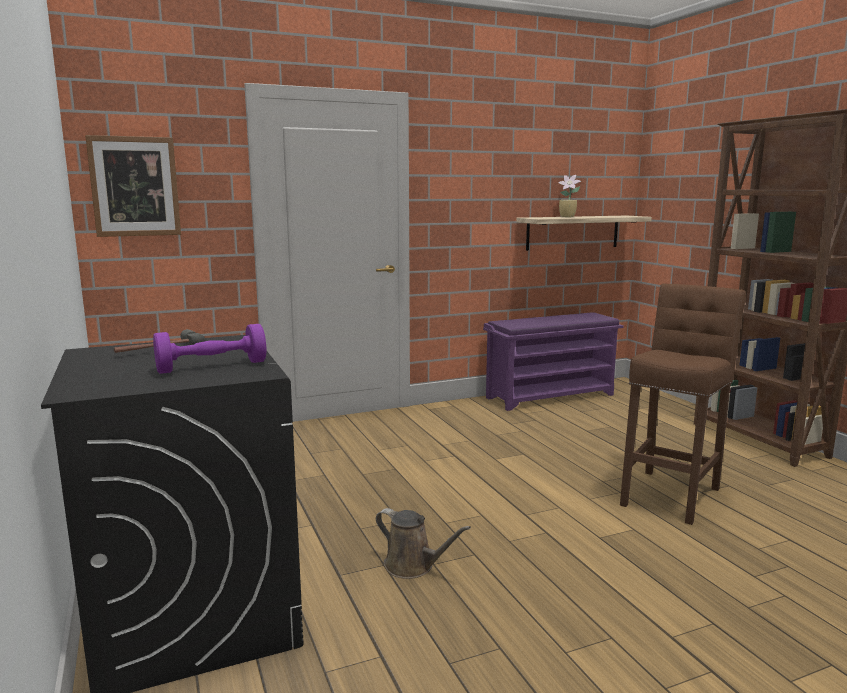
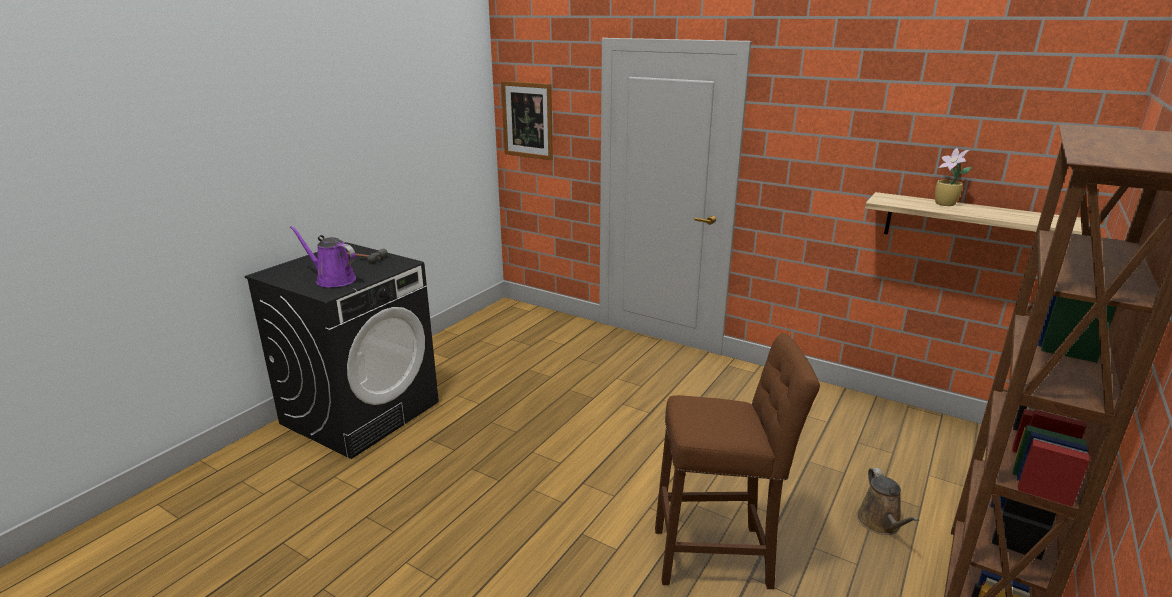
camera: 55 degrees right, 10 degrees up
(212, 367) = (332, 280): purple dumbbell -> purple watering can
(413, 566) = (461, 461): brown watering can -> brown watering can (881, 523)
(550, 396) = (870, 411): purple shoe rack -> none

